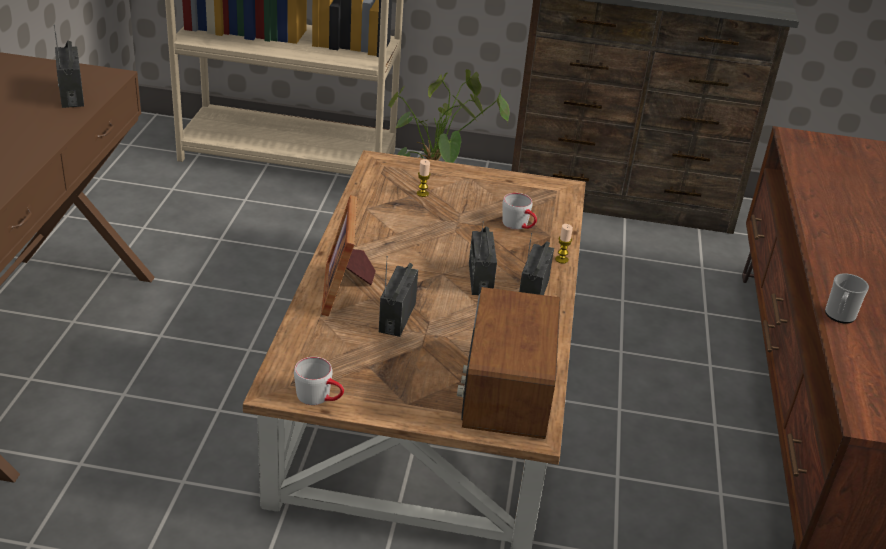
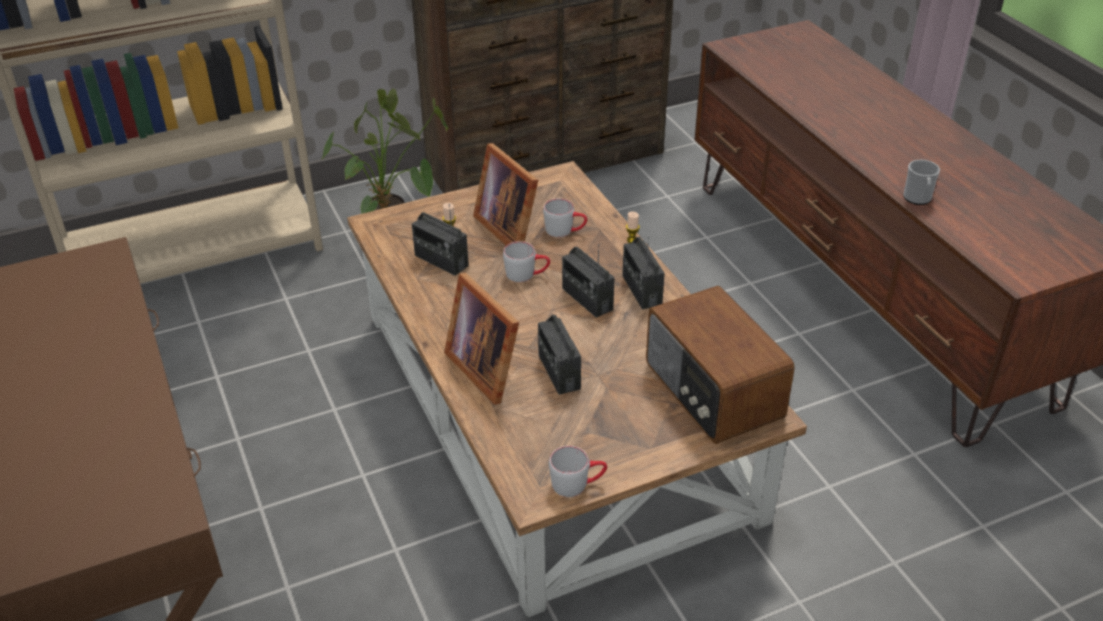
camera: 30 degrees left, 5 degrees up
(71, 95) = (91, 297): radio -> radio (441, 261)
(452, 242) = (527, 274): none -> grey mug
(476, 205) = (509, 227): none -> picture frame

